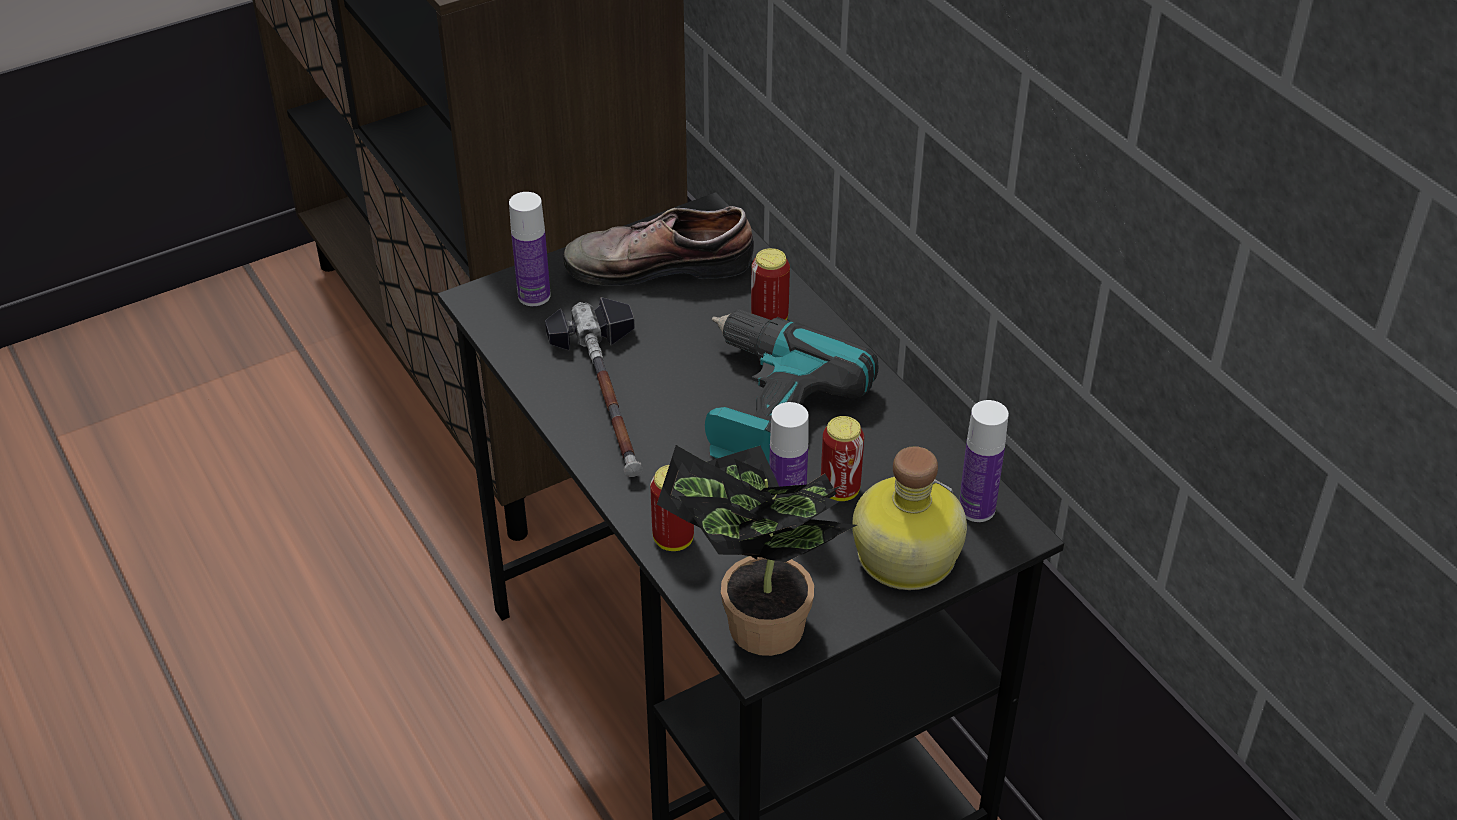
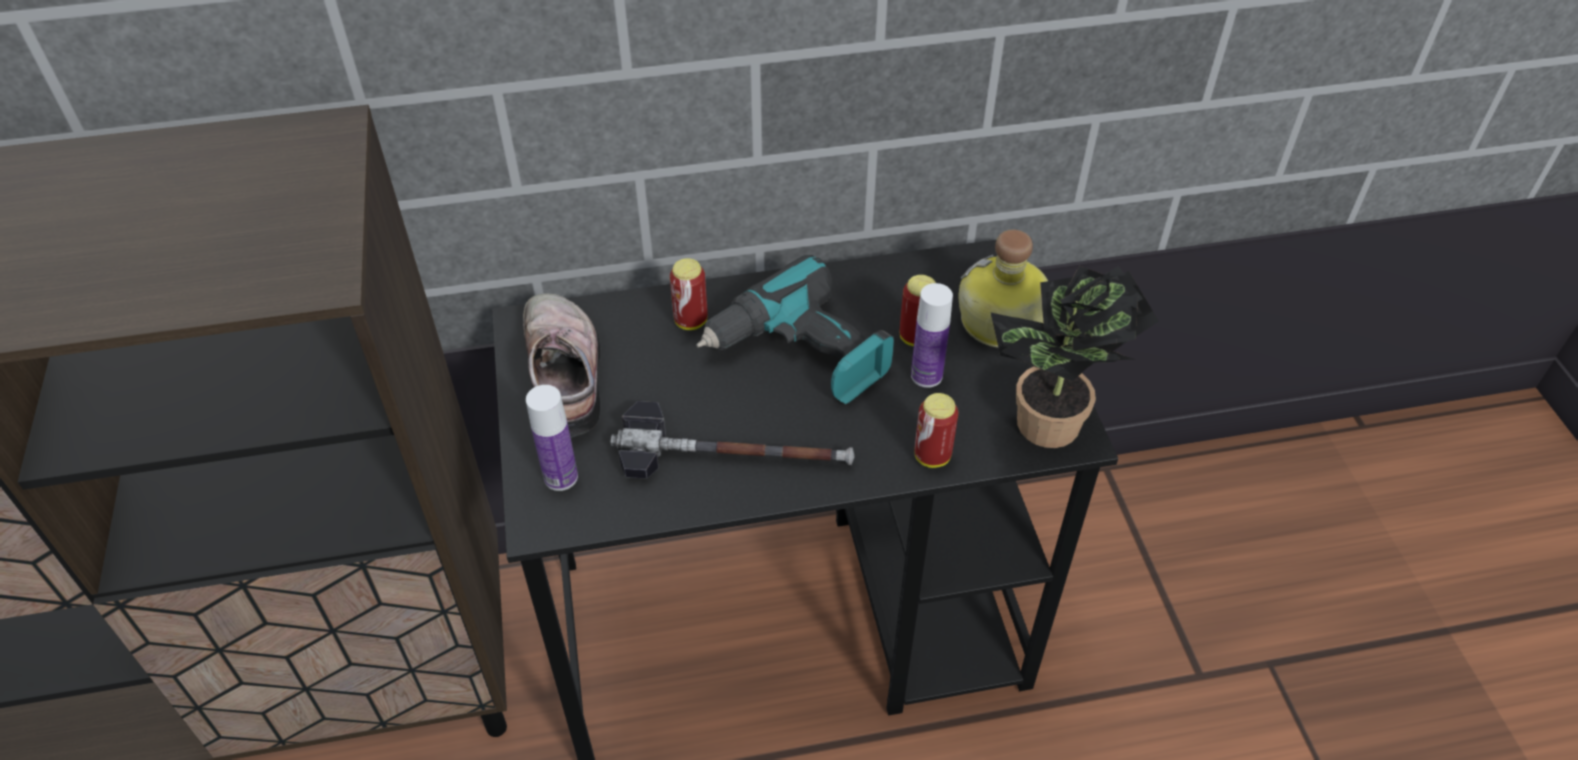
camera: 70 degrees left, 5 degrees up
(658, 262) = (568, 373): shoe -> shoe turned 150 degrees clockwise
(976, 508) = (965, 269): bottle -> none

